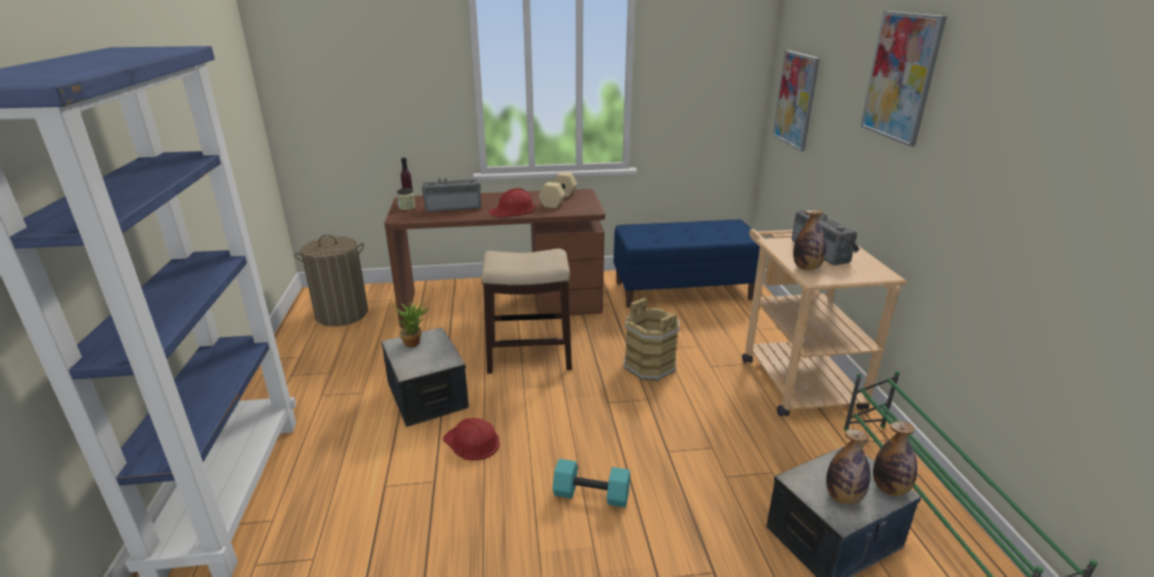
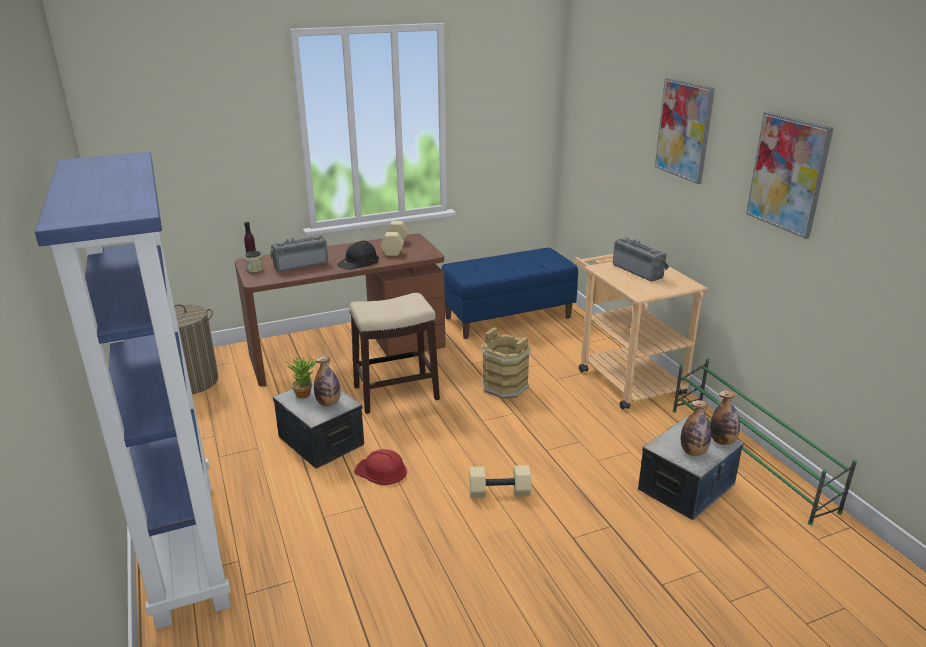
camera: 15 degrees left, 0 degrees up
(513, 210) = (359, 261): red hard hat -> black hard hat
(592, 494) = (500, 491): turquoise dumbbell -> beige dumbbell
(796, 99) = (591, 141): picture -> picture (788, 174)
(806, 268) = (632, 286): bottle -> bottle (328, 403)

